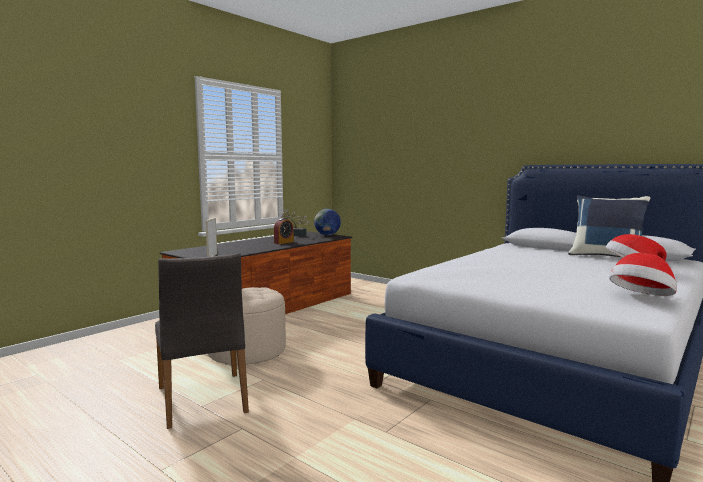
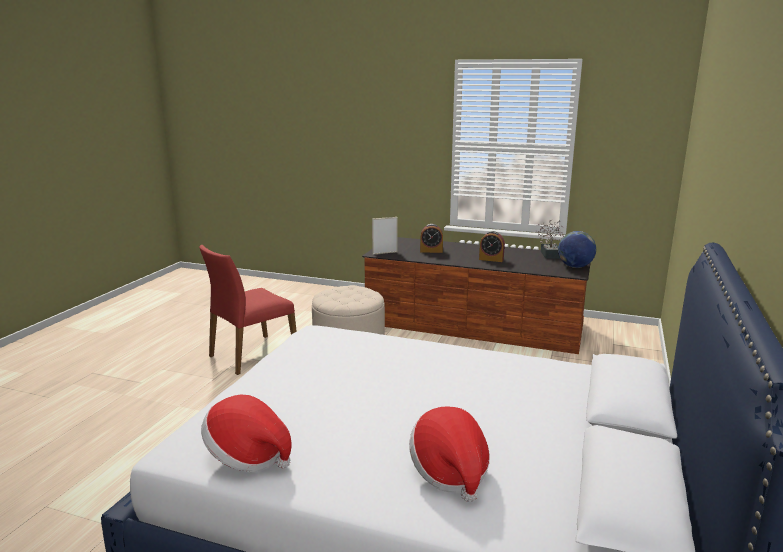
camera: 70 degrees right, 10 degrees up
(203, 399) = (252, 355): grey chair -> red chair
(234, 248) = (431, 251): none -> alarm clock
(606, 256) = (573, 459): blue pillow -> none

